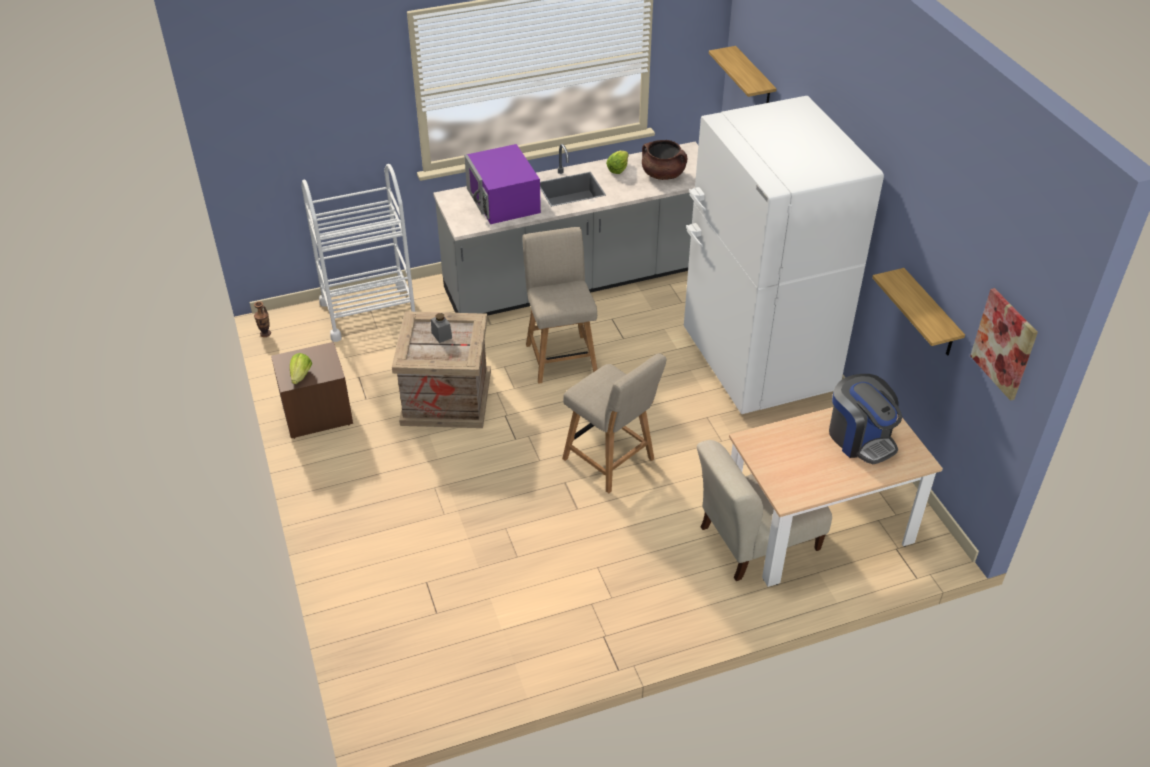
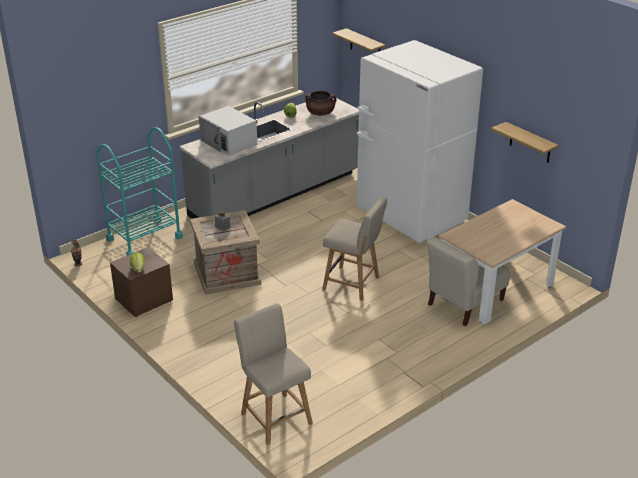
camera: 20 degrees left, 10 degrees down
(369, 312) = (144, 238): white cart -> turquoise cart
(503, 200) = (229, 142): purple microwave -> white microwave
(560, 356) = (287, 237): beige chair -> beige chair (274, 416)
(860, 438) = (513, 222): coffee machine -> none
(1004, 344) = (587, 139): picture -> none

